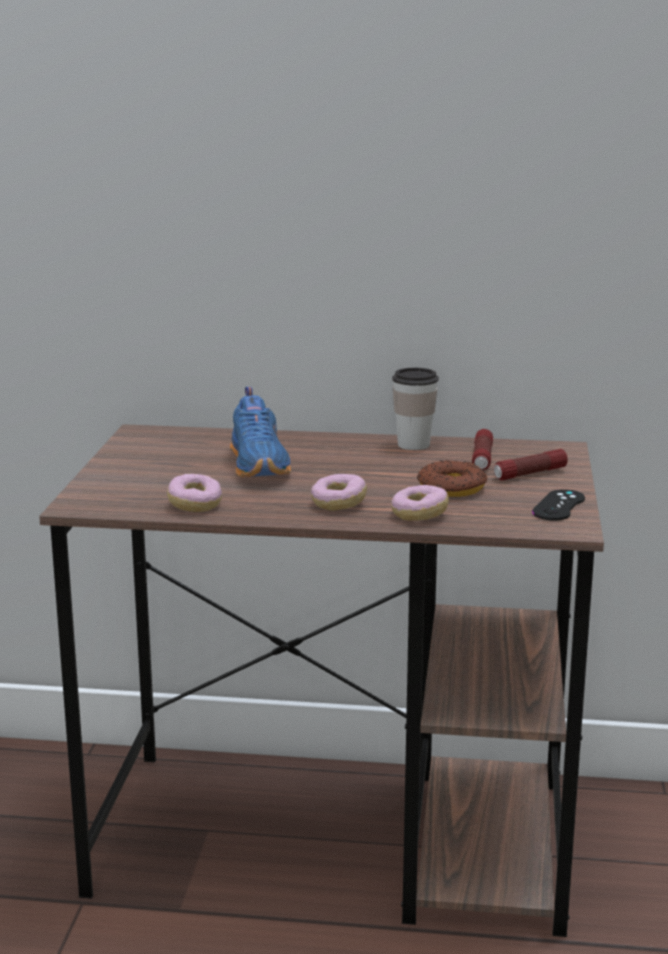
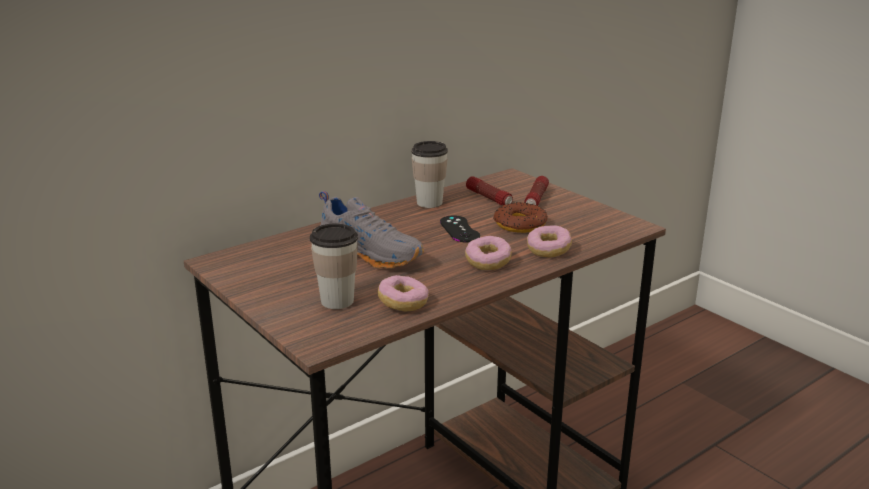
camera: 45 degrees left, 5 degrees up
(154, 485) = (337, 301): none -> cup
(260, 465) = (371, 254): blue shoe -> grey shoe
(558, 506) = (597, 214): black game controller -> black game controller (459, 229)

